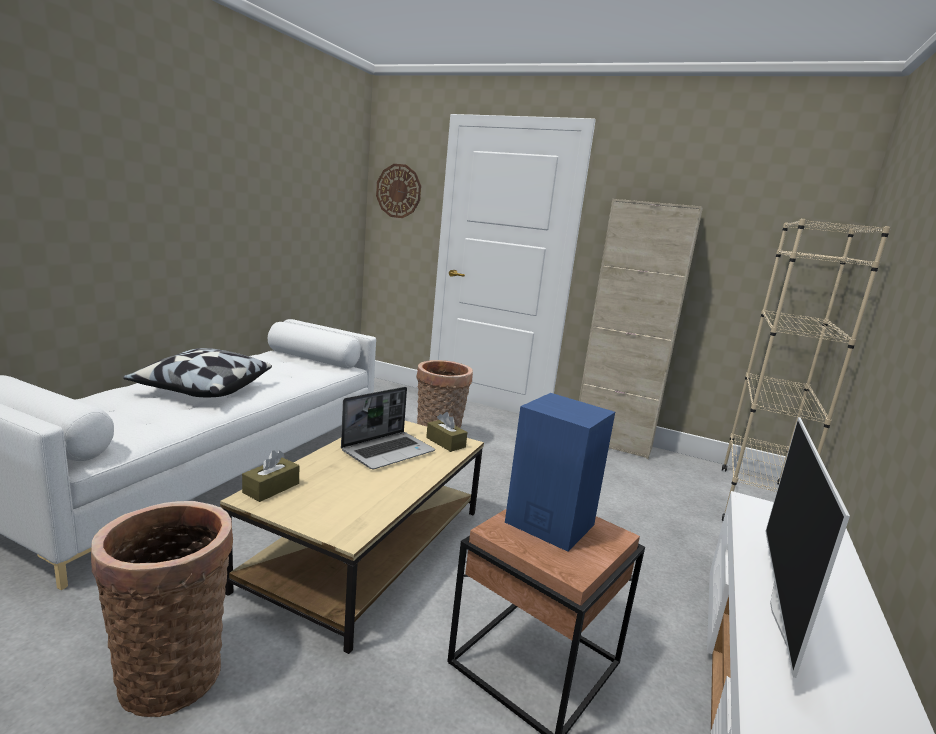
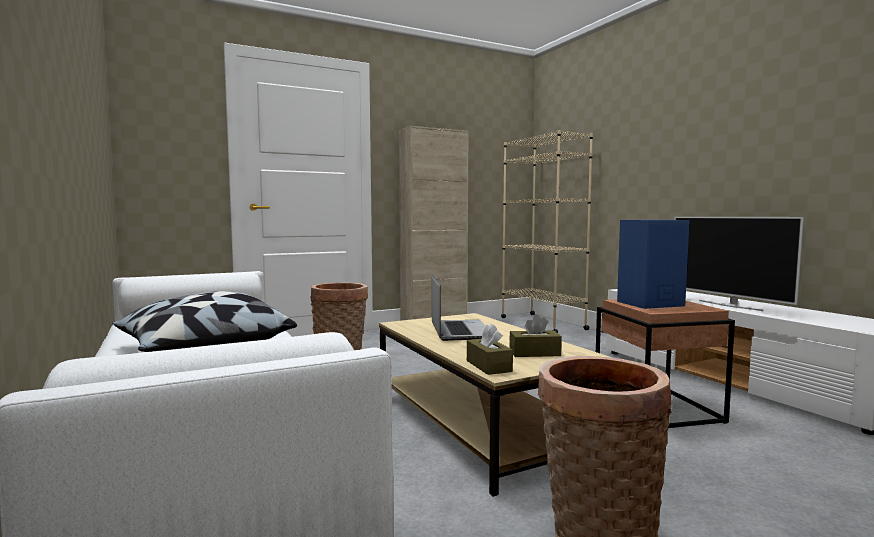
camera: 50 degrees left, 10 degrees down
(398, 191) = (163, 121): wall clock -> none
(445, 442) = (463, 319): brown tissue box -> brown tissue box (534, 353)

